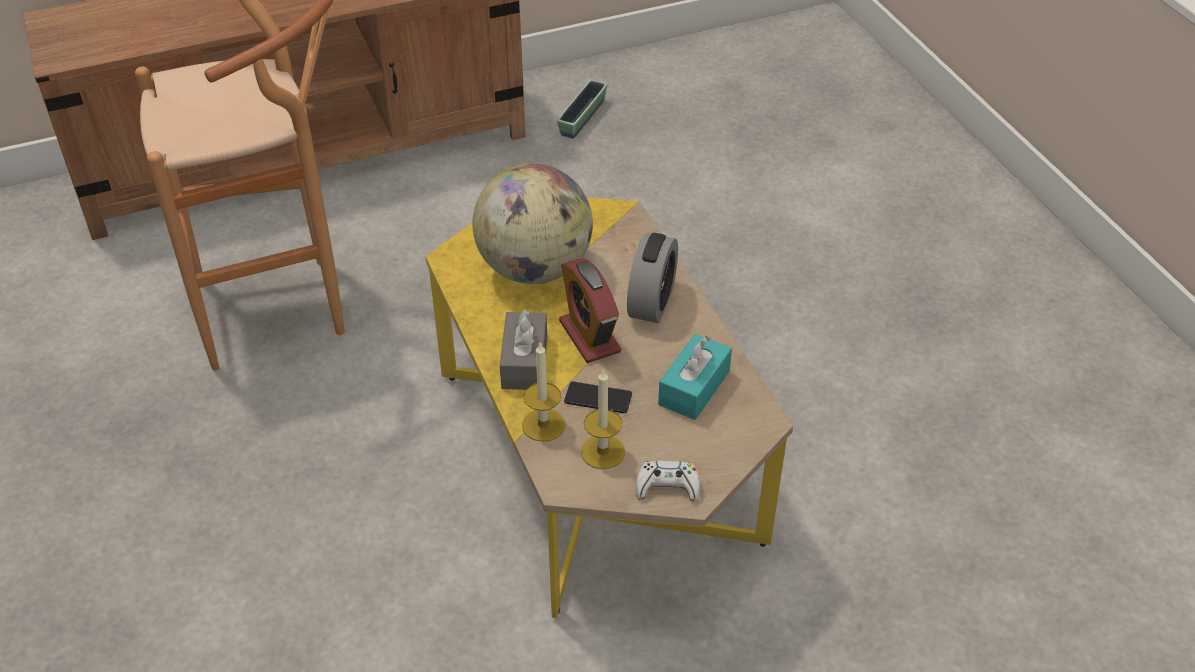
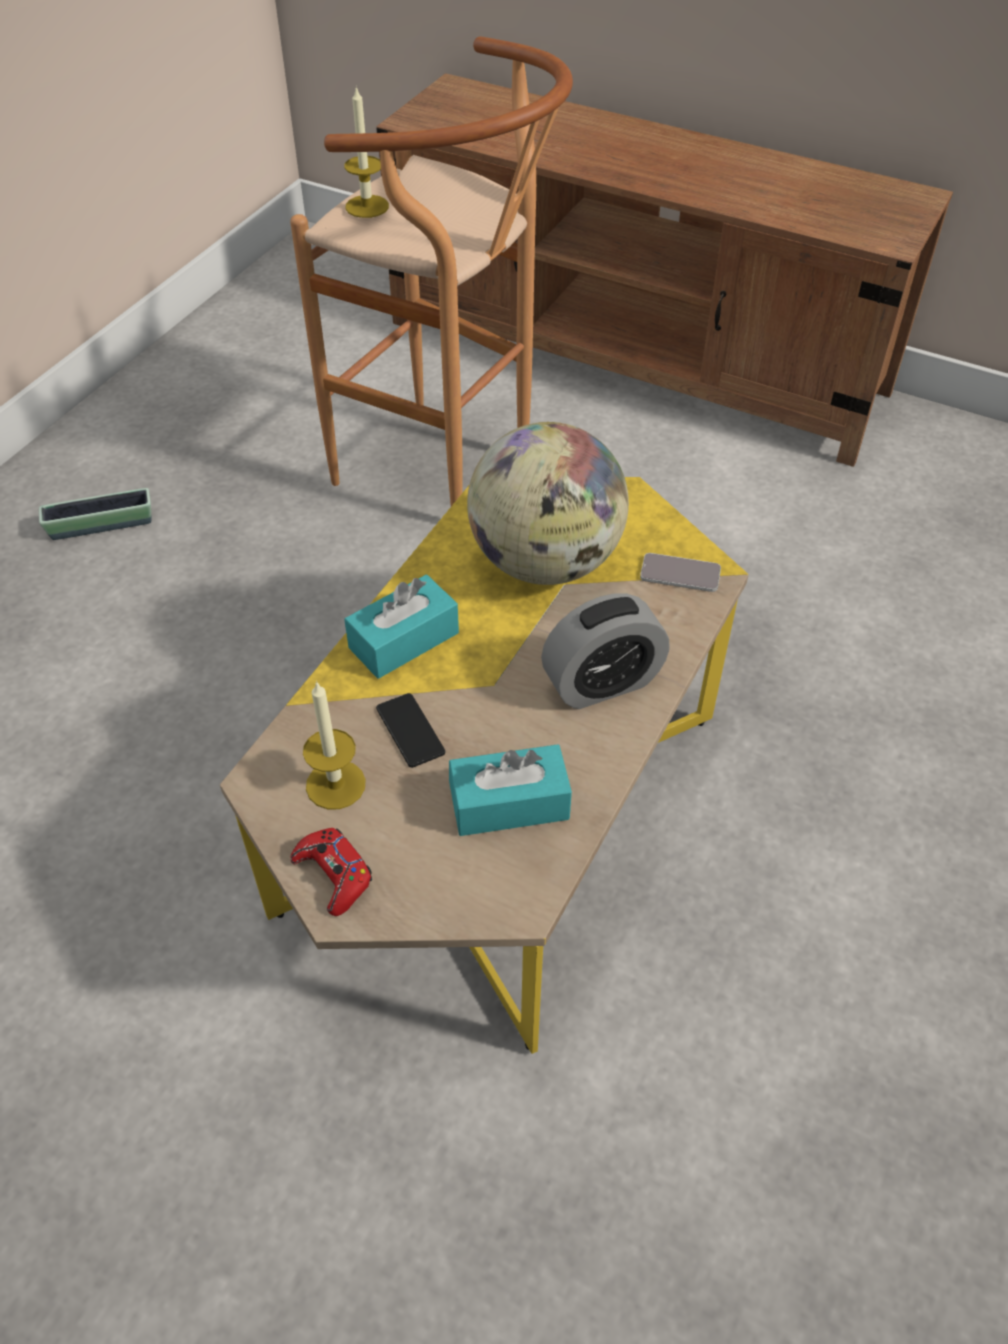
camera: 50 degrees right, 5 degrees up
(524, 362) = (404, 640): grey tissue box -> turquoise tissue box
(543, 425) = (329, 711): candle -> candle (367, 206)
(582, 118) = (938, 486): planter -> planter (101, 525)
(589, 336) = (494, 666): alarm clock -> none
(609, 224) = (680, 574): none -> phone
(667, 487) = (334, 875): white game controller -> red game controller

